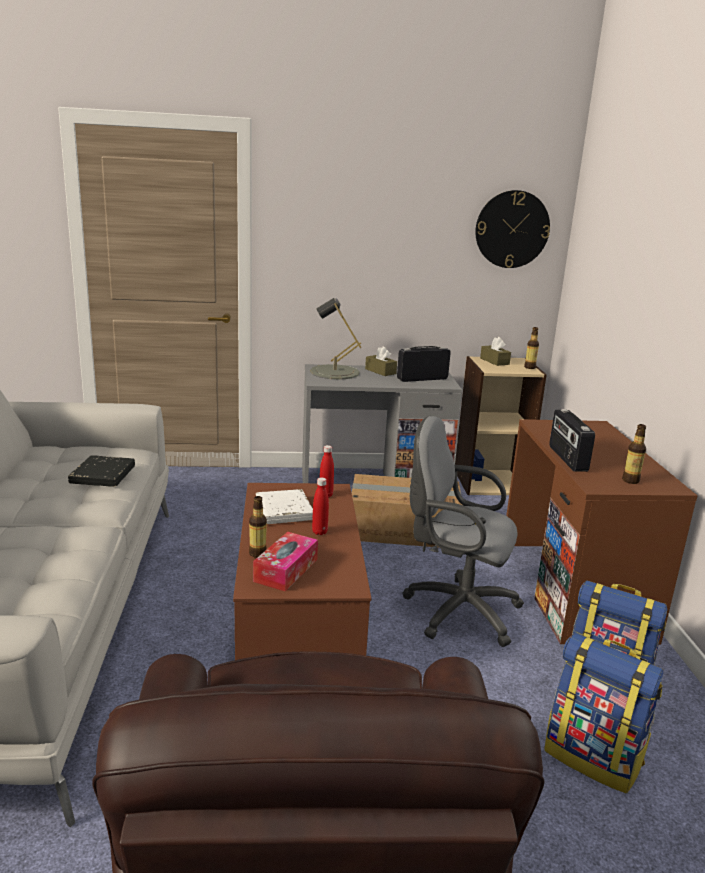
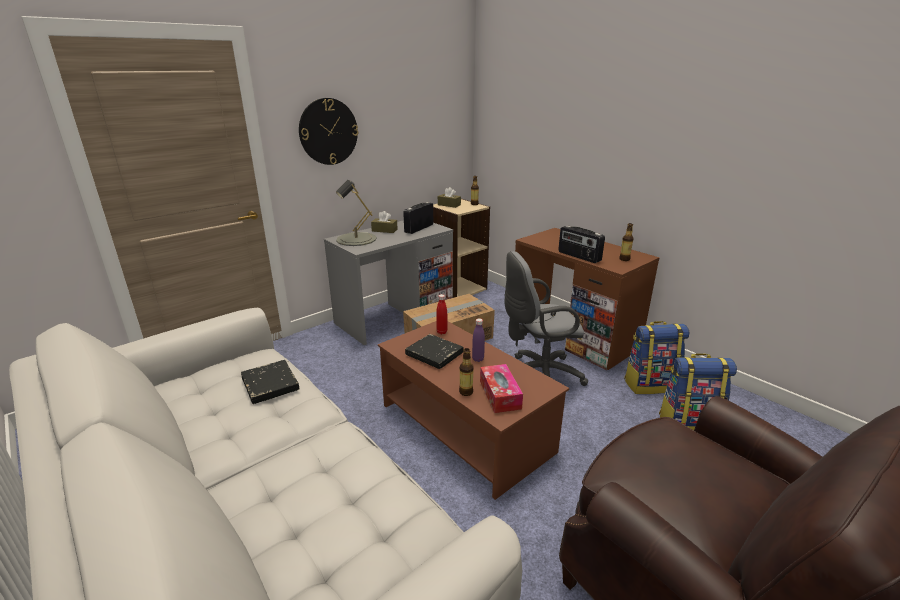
camera: 35 degrees left, 5 degrees up
(284, 511) = (434, 354): white book -> black book
(319, 532) = (478, 359): red bottle -> purple bottle
(512, 229) = (443, 108): wall clock -> wall clock (328, 131)

